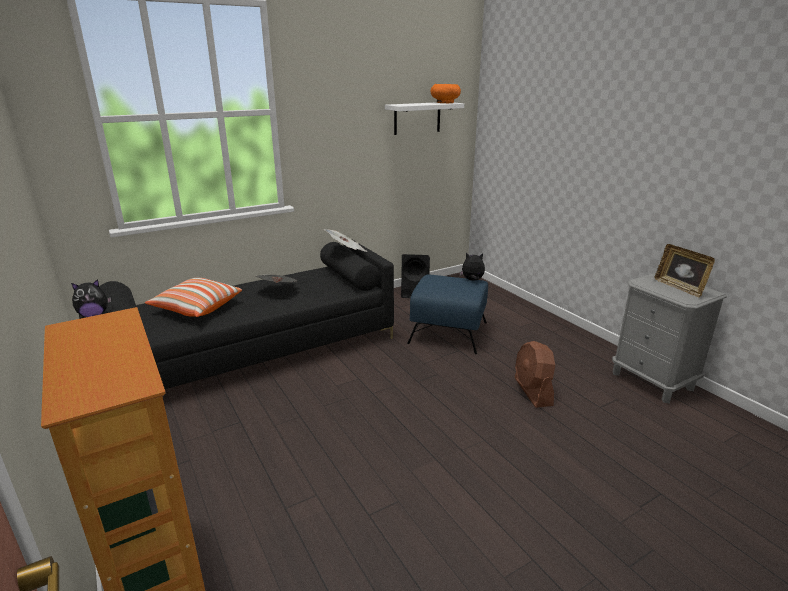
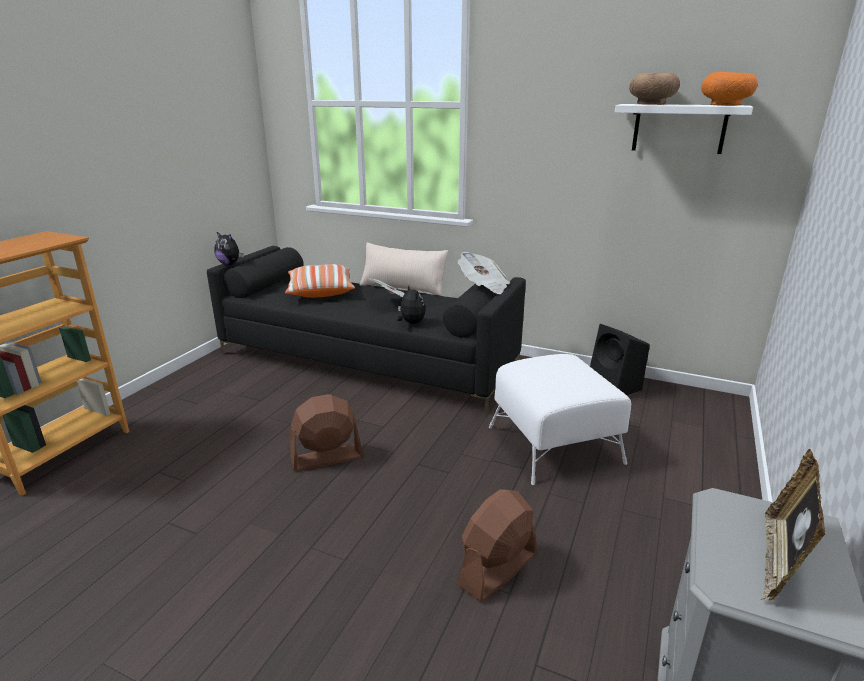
camera: 55 degrees right, 0 degrees up
(252, 279) = (403, 287): none -> beige pillow
(368, 413) = (326, 457): none -> brown fan
(409, 104) = (650, 104): none -> brown bowl
(447, 332) = (554, 444): blue ottoman -> white ottoman
(472, 280) = (600, 384): plush toy -> plush toy (411, 323)

